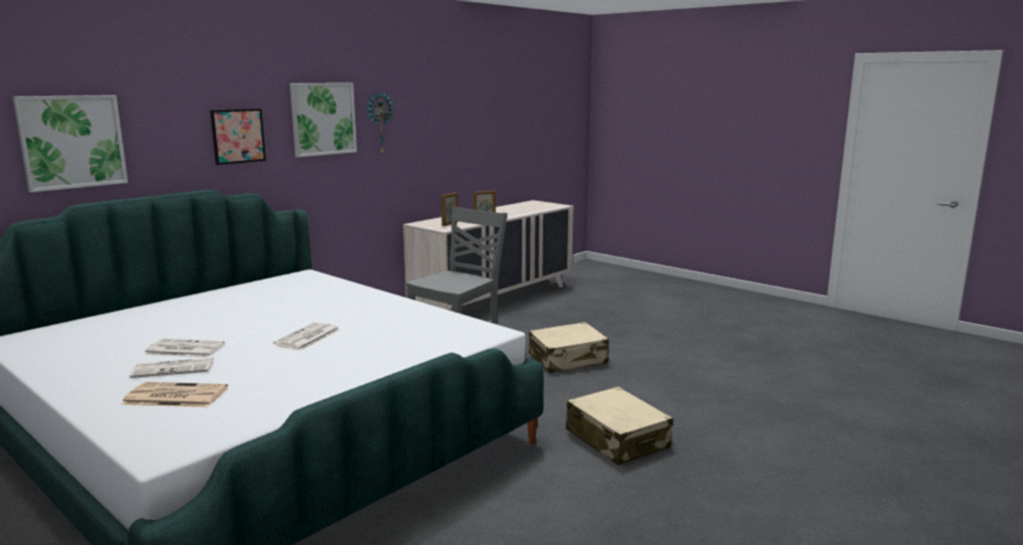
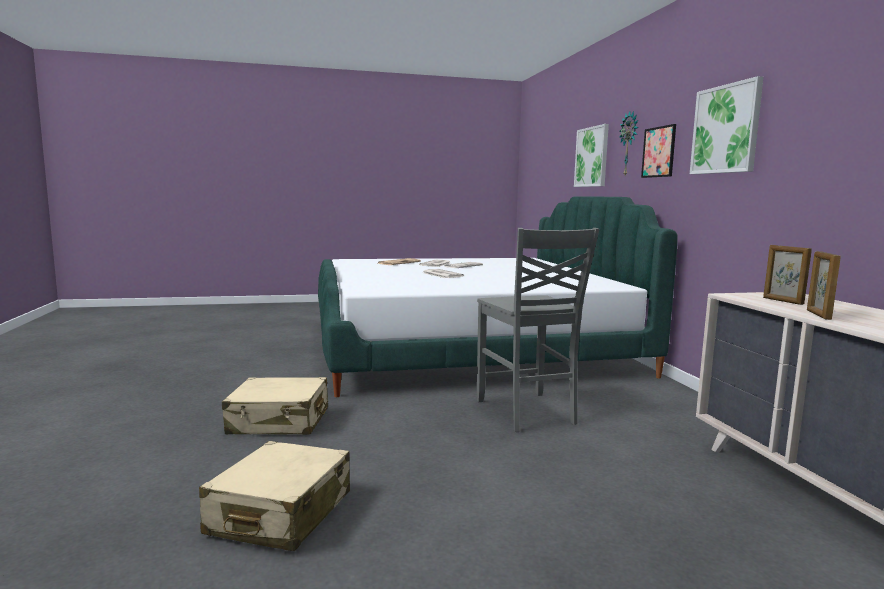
camera: 125 degrees right, 5 degrees down
(379, 123) = (794, 130): wall clock -> wall clock (629, 144)
(568, 359) = (485, 472): beige suitcase -> beige suitcase (280, 513)

